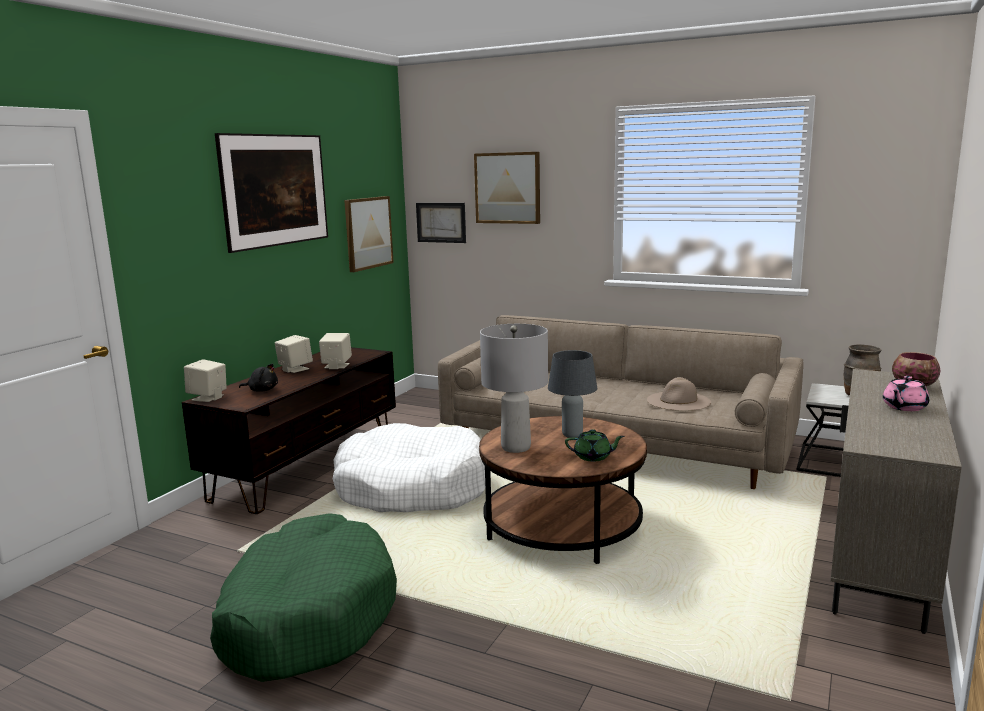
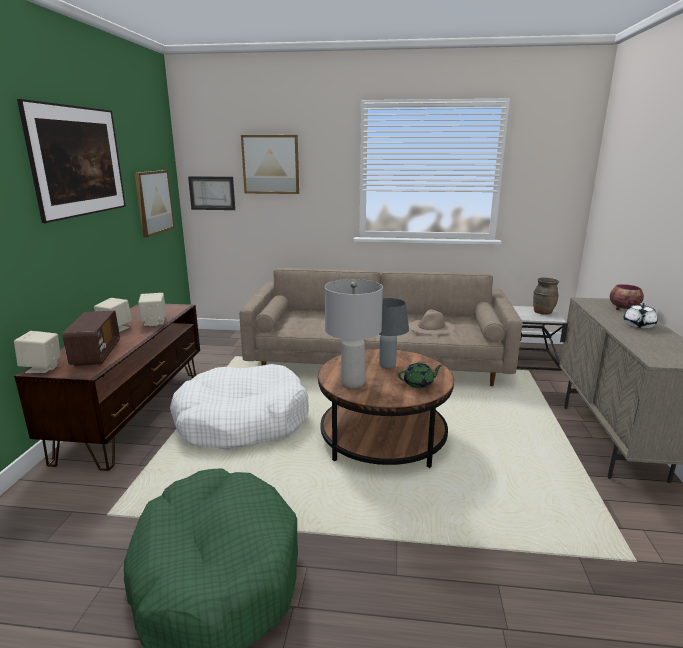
camera: 20 degrees left, 5 degrees up
(262, 390) = (96, 354): black plush toy -> radio
(903, 407) = (638, 325): pink teapot -> white teapot

